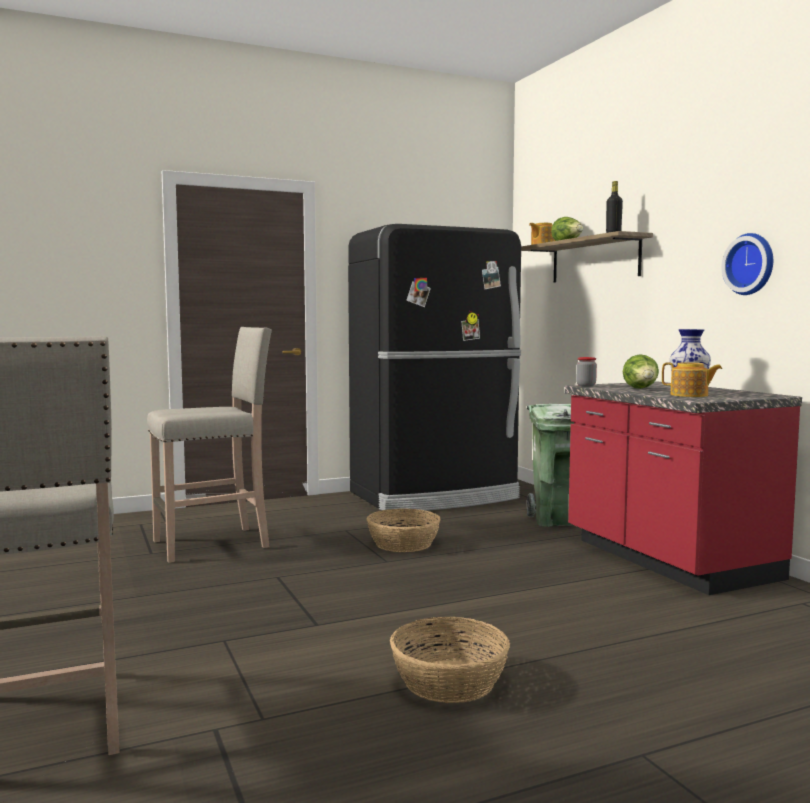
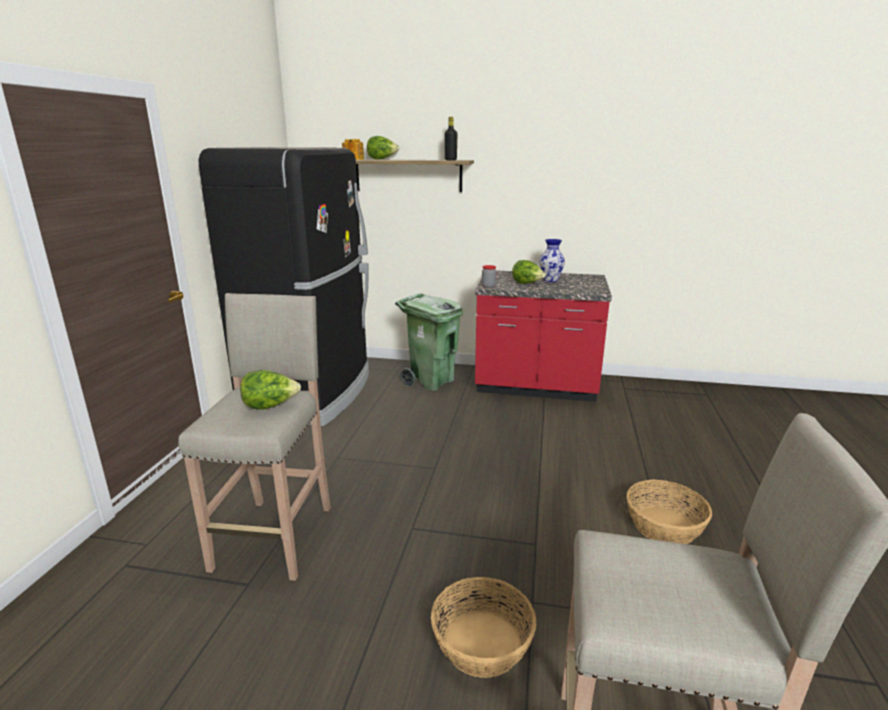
camera: 55 degrees left, 15 degrees up
(209, 411) = (270, 406): none -> lettuce
(403, 544) = (405, 447): basket -> basket (483, 644)
(690, 395) = (575, 286): teapot -> none
(751, 264) = (564, 191): wall clock -> none

